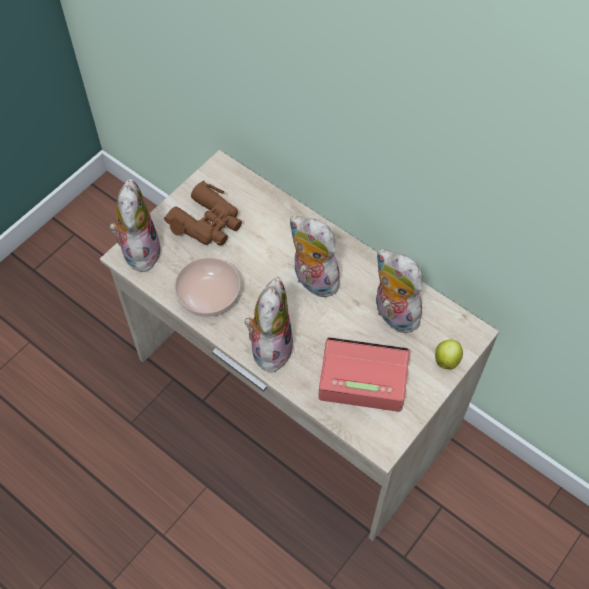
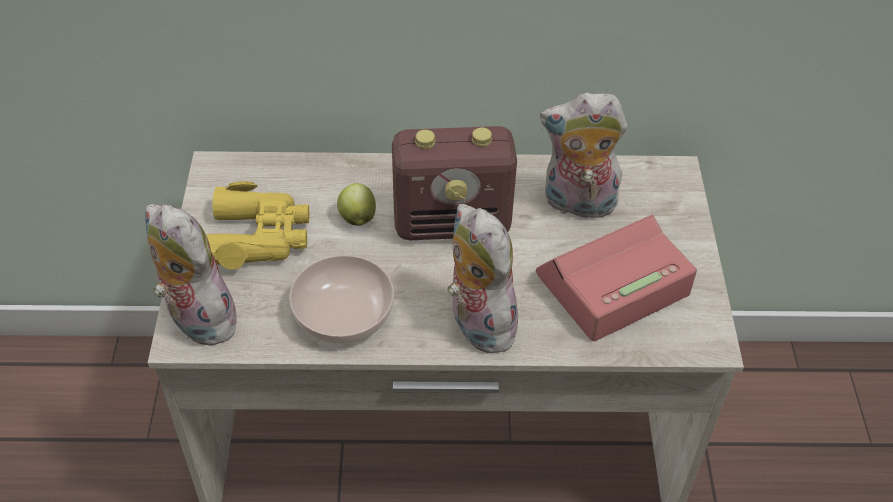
camera: 40 degrees left, 10 degrees down
(207, 222) = (259, 236): brown binoculars -> yellow binoculars
(312, 280) = (453, 223): plush toy -> radio
(446, 360) = (678, 214): apple -> apple (357, 217)

